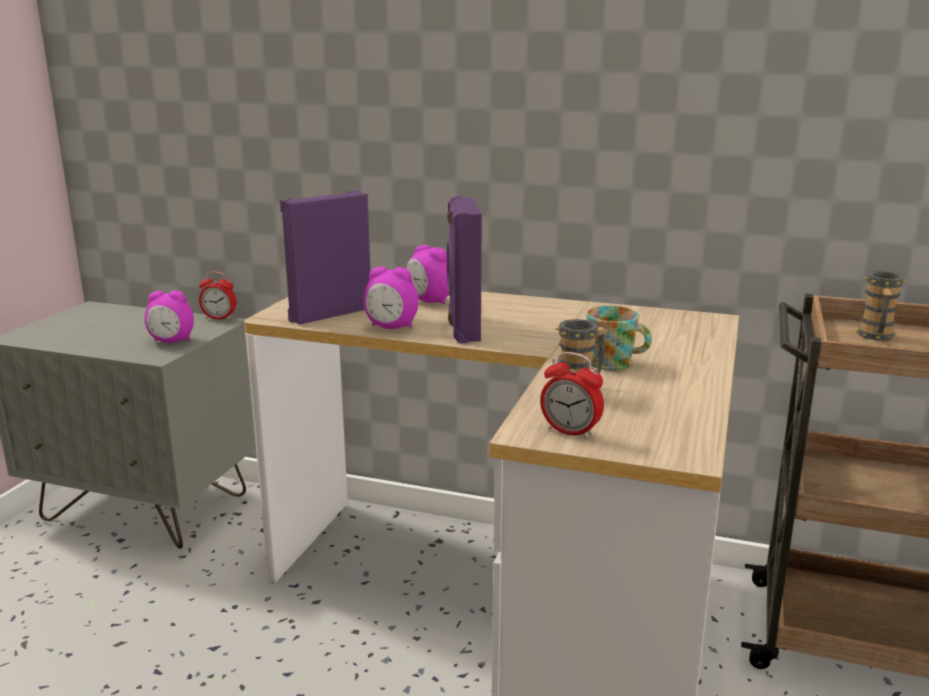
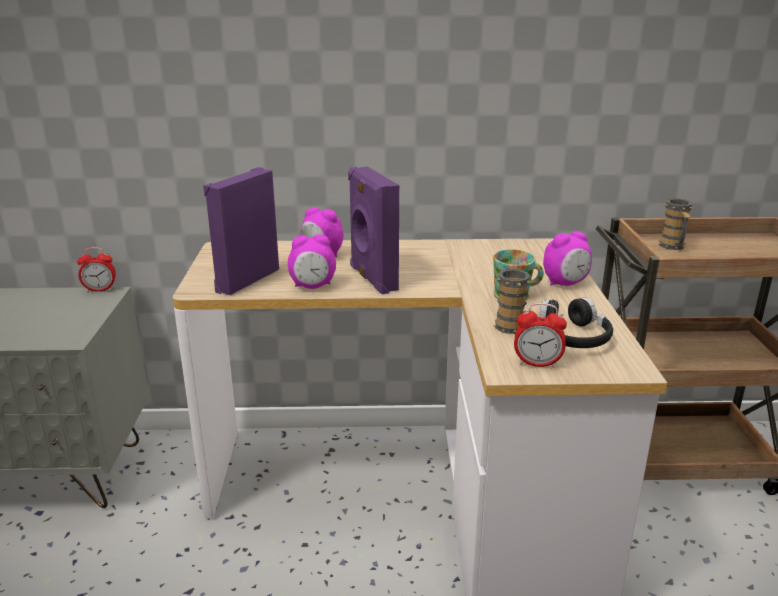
camera: 20 degrees left, 5 degrees up
(172, 341) = (72, 321): alarm clock -> alarm clock (565, 283)
(642, 413) = (571, 337): none -> black headphones

